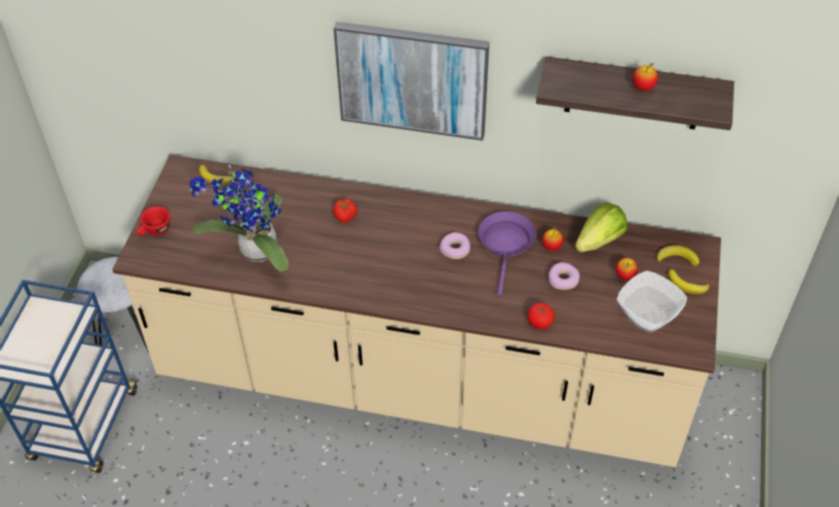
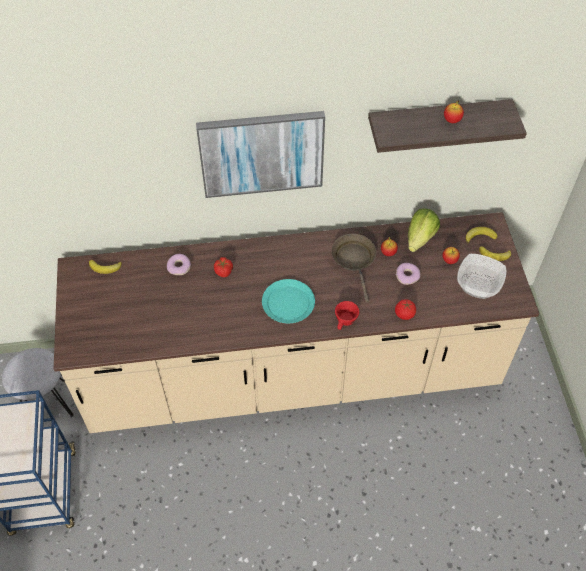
camera: 20 degrees left, 5 degrees up
(155, 231) = (75, 327): red cup -> red cup (345, 322)
(254, 252) = (164, 321): potted plant -> none
(405, 270) = (288, 302): none -> turquoise plate
(455, 249) = (318, 274): donut -> donut (179, 267)
(506, 245) = (354, 260): purple frying pan -> brown frying pan

